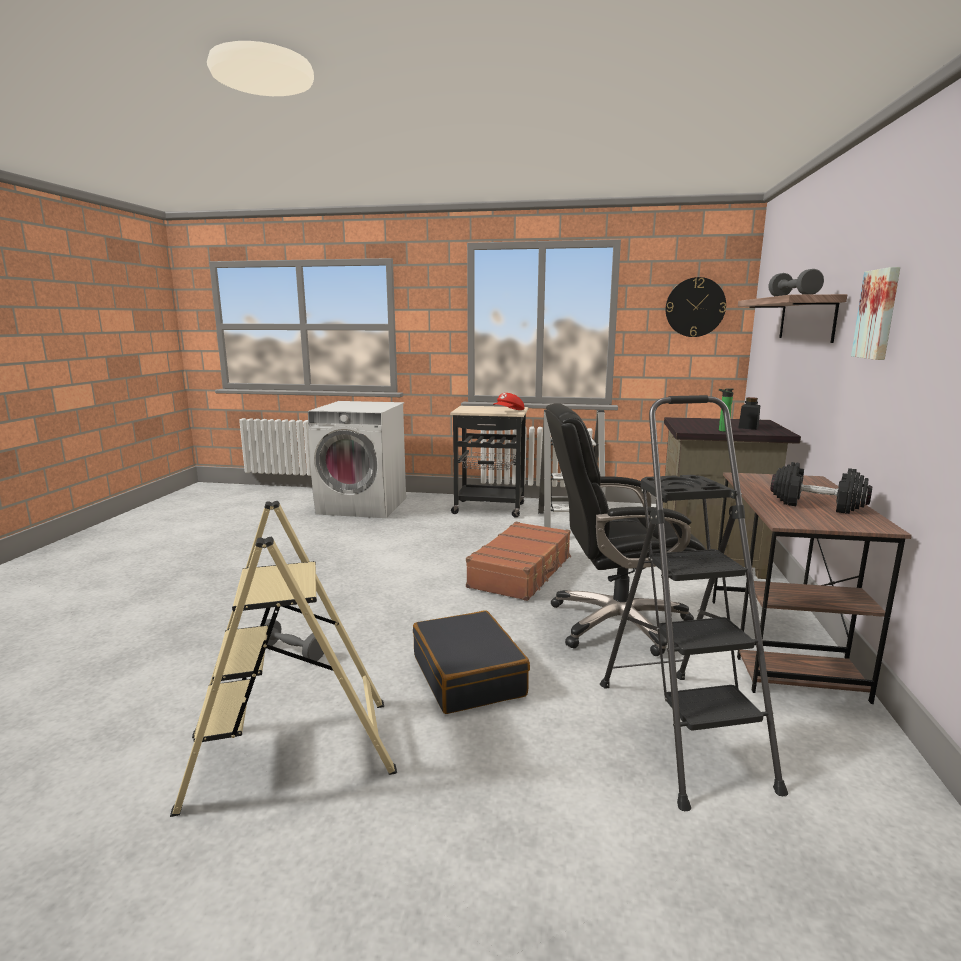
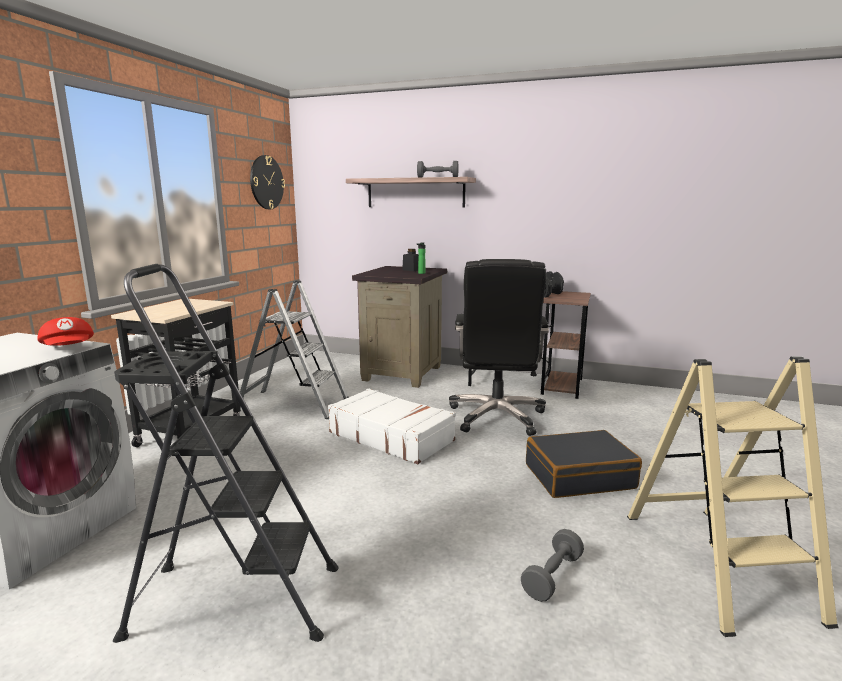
camera: 80 degrees left, 0 degrees up
(509, 411) = (206, 304): red cap -> red cap (69, 350)
(522, 572) = (391, 436): brown suitcase -> white suitcase
(680, 729) = (620, 421): step ladder -> step ladder (232, 600)
(878, 314) = (519, 190): picture -> none

